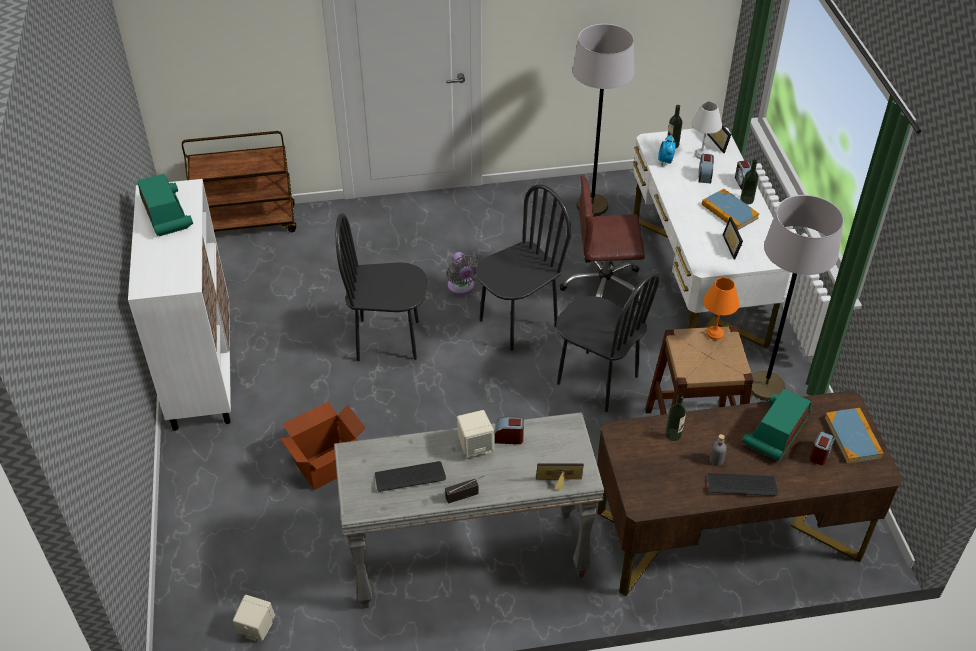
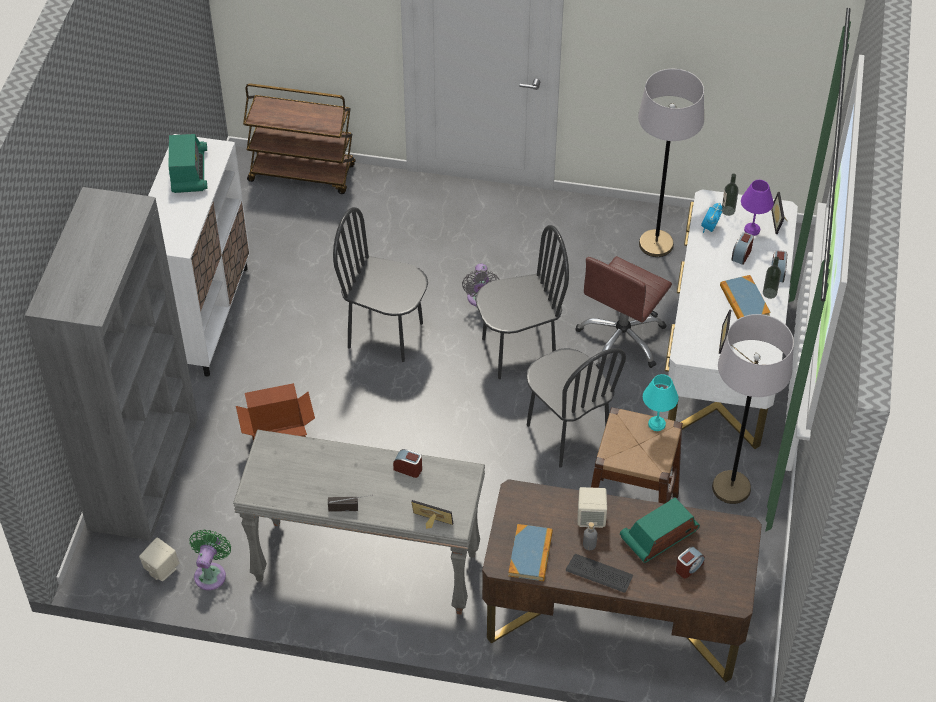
camera: 20 degrees right, 5 degrees up
(199, 534) = (144, 472): none -> grey bookcase
(311, 615) = (211, 573): none -> green fan
(410, 477) = (307, 478): keyboard -> none
(475, 446) = (375, 468): beige speaker -> beige speaker (591, 518)
(604, 288) = (622, 339): brown office chair -> brown office chair turned 75 degrees counterclockwise
(673, 434) = (563, 509): bottle -> none
(701, 154) = (752, 229): white table lamp -> purple table lamp
(714, 333) = (656, 423): orange table lamp -> turquoise table lamp
(853, 437) = (729, 562): book -> book (530, 554)

